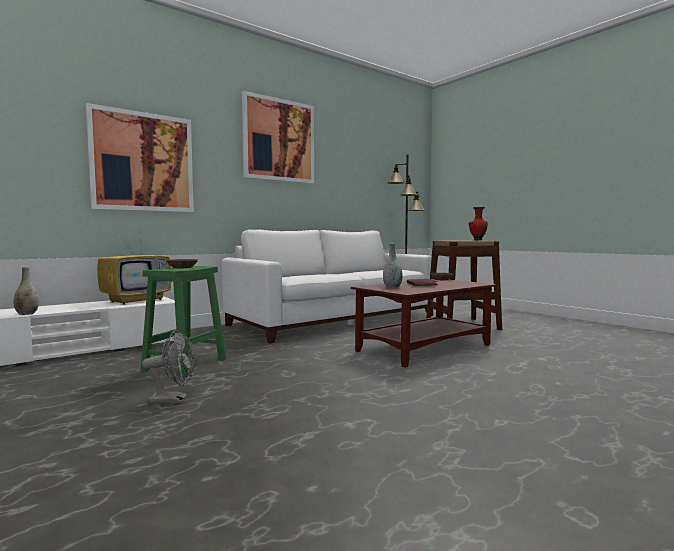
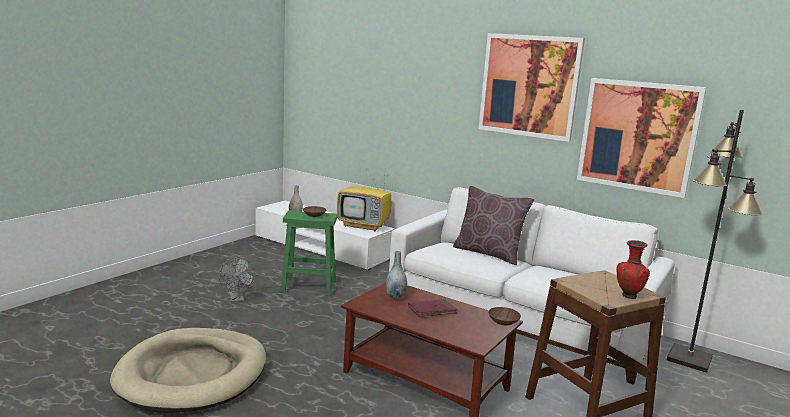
camera: 70 degrees right, 10 degrees up
(143, 162) = (394, 111): picture -> picture (637, 136)
(307, 274) = (488, 253): none -> brown pillow
(394, 432) = (193, 374): none -> beige dog bed

